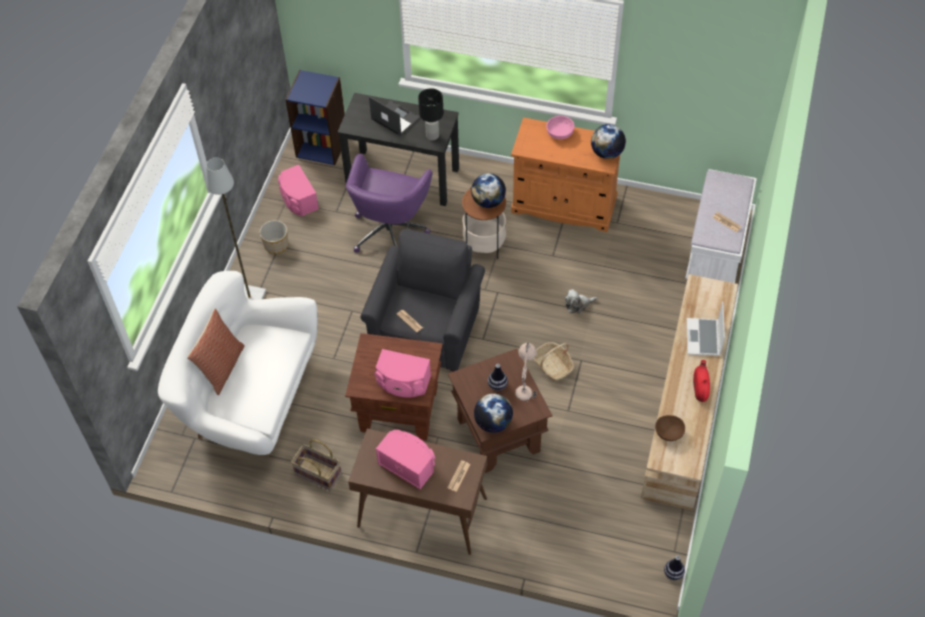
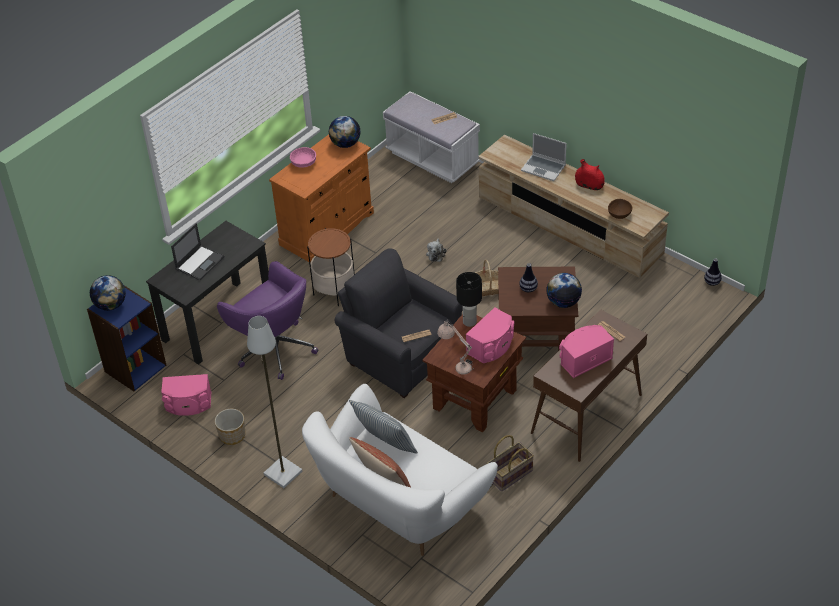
camera: 65 degrees left, 10 degrees down
(266, 350) = (385, 446): none -> pillow
(394, 118) = (200, 262): laptop -> laptop turned 150 degrees clockwise
(432, 135) = (240, 244): black table lamp -> black table lamp (469, 322)
(488, 201) = (331, 240): globe -> globe (110, 305)
(525, 385) = (537, 272): beige table lamp -> beige table lamp (456, 364)

